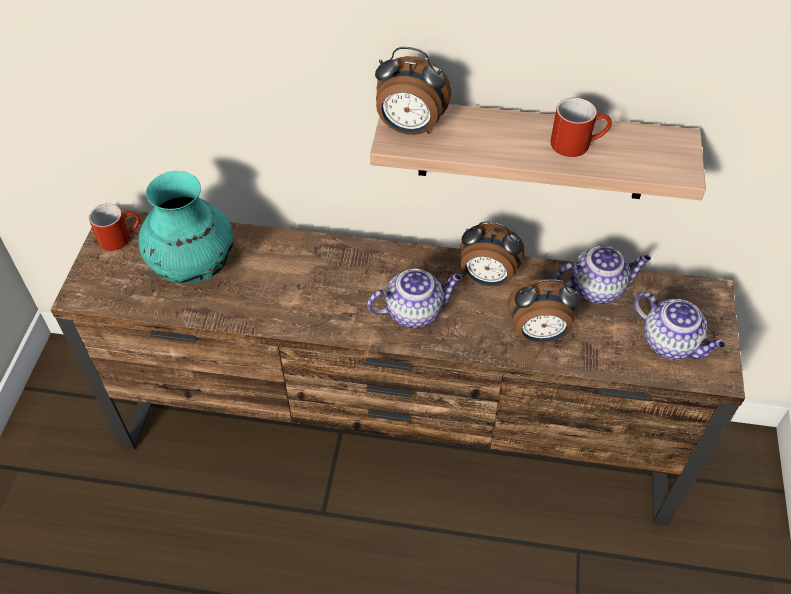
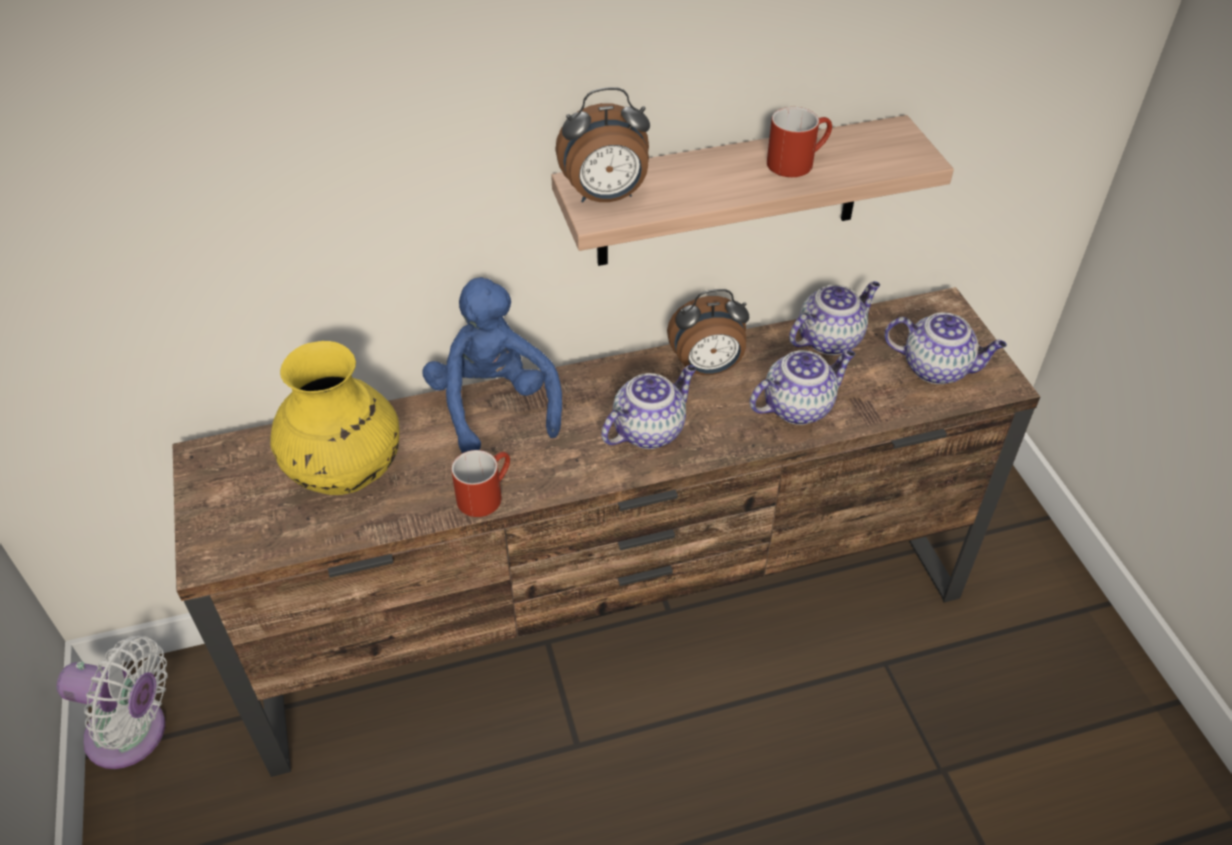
camera: 25 degrees left, 5 degrees down
(57, 385) = (134, 734): none -> white fan
(120, 236) = (223, 469): red mug -> red mug (485, 493)
(193, 267) = (345, 473): turquoise vase -> yellow vase
(318, 253) = (494, 405): none -> blue plush toy
(538, 334) = (798, 406): alarm clock -> teapot

